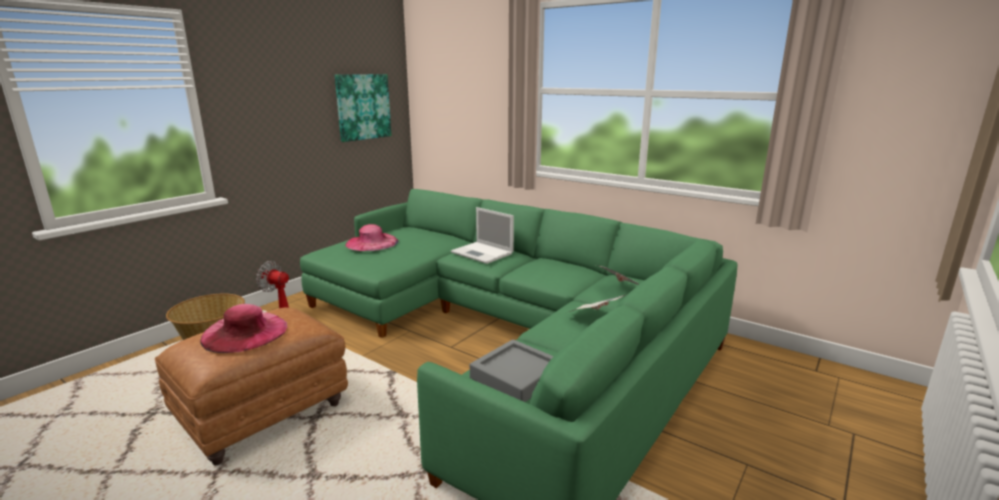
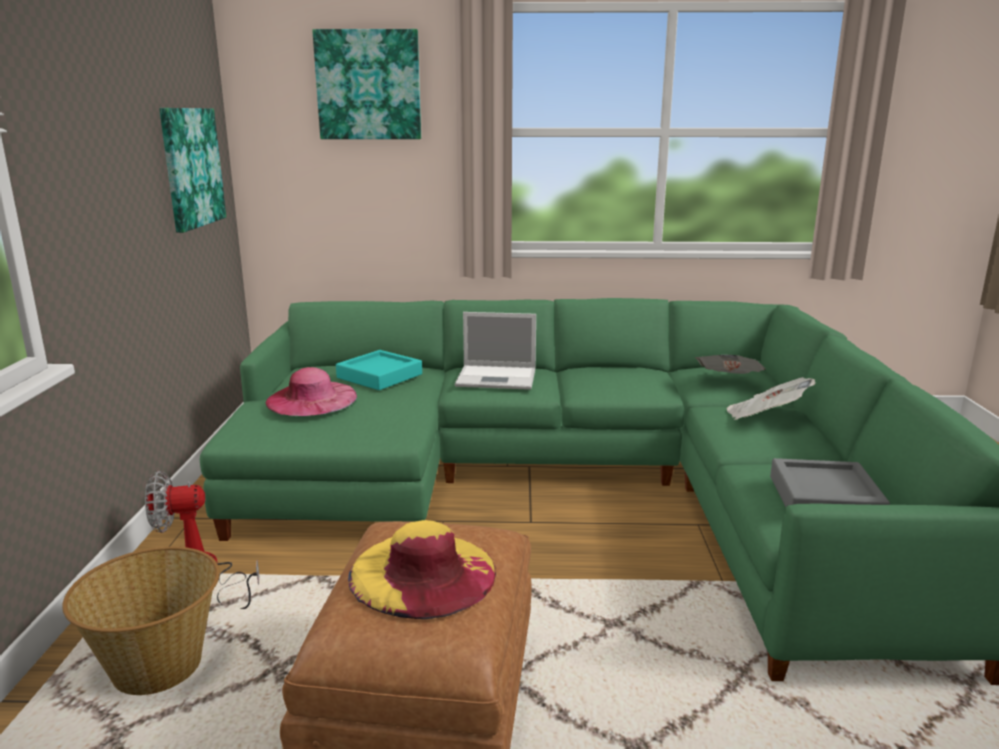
camera: 35 degrees left, 0 degrees up
(244, 332) = (423, 573): pink hat -> yellow hat
(424, 238) = (379, 376): none -> turquoise tray
(471, 59) = (368, 85): none -> picture

